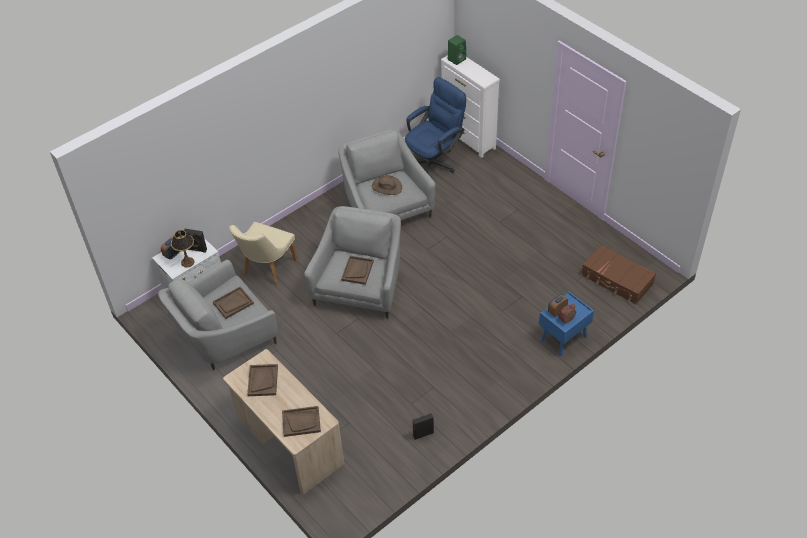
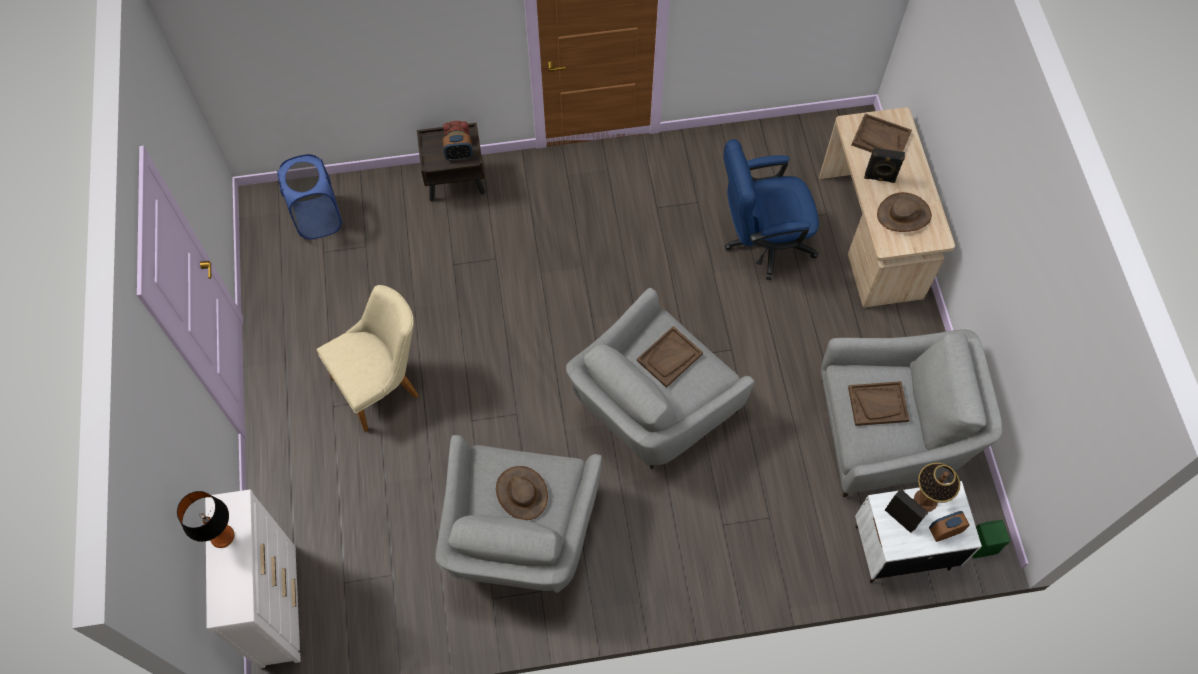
camera: 150 degrees left, 15 degrees up
(263, 381) = (904, 215): brown tray -> brown hat
(266, 270) = (774, 519): beige chair -> beige chair (383, 384)
(423, 433) = (708, 161): black speaker -> black speaker (879, 178)
(434, 161) = (373, 588): blue office chair -> blue office chair (761, 242)
(457, 59) = (228, 599): green speaker -> green speaker (980, 545)
(479, 71) = (222, 536): none -> table lamp
(563, 338) = (456, 181): blue nightstand -> brown nightstand
(617, 280) = (318, 218): brown suitcase -> blue laundry basket

